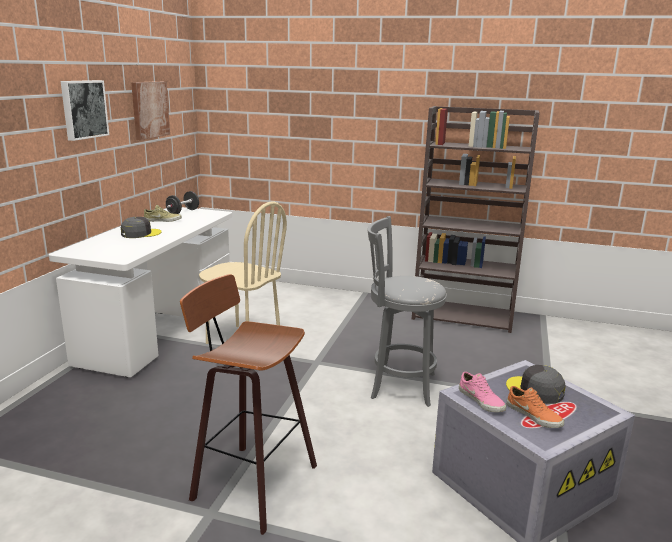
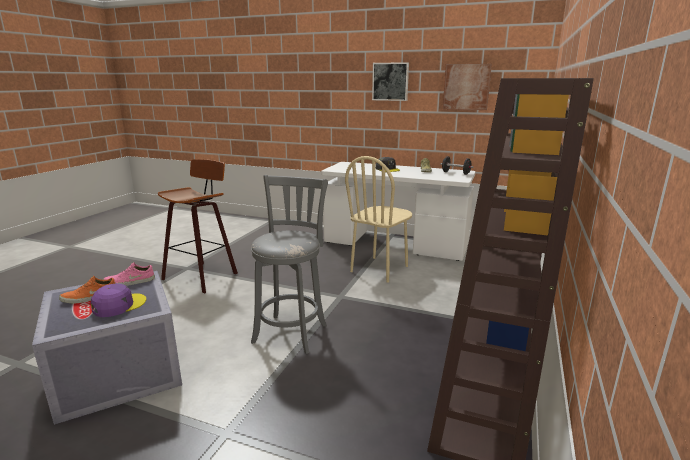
camera: 95 degrees right, 0 degrees up
(535, 390) = (119, 305): grey cap -> purple cap

